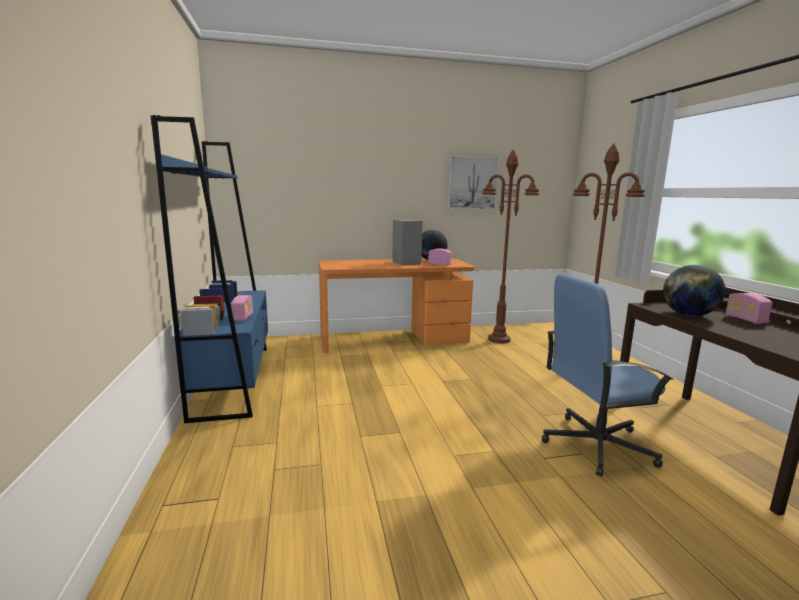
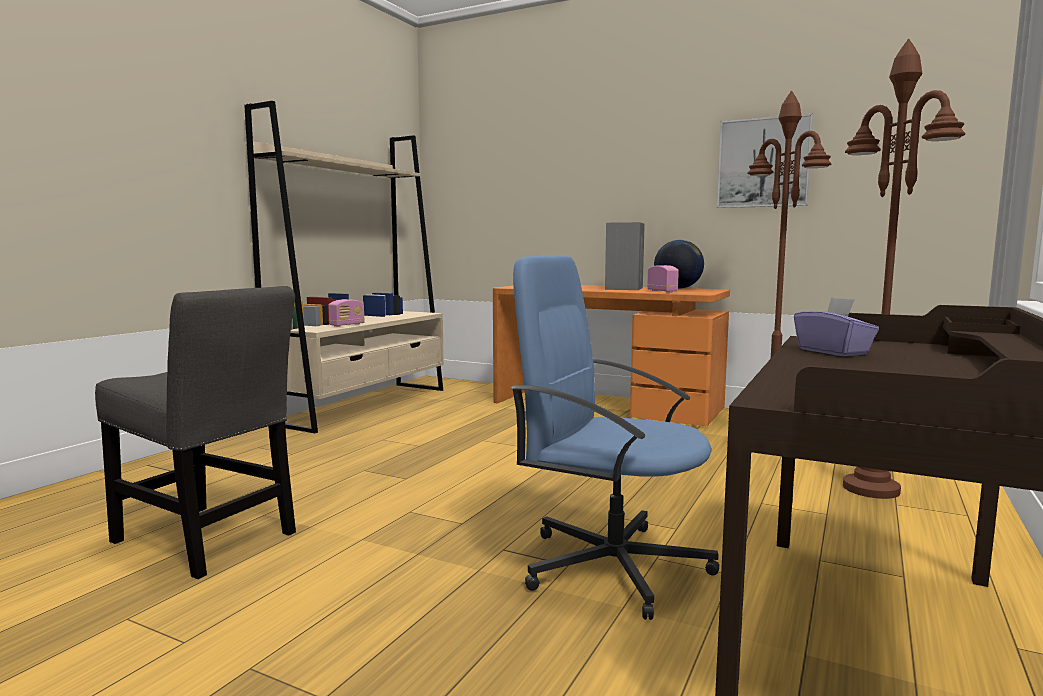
camera: 40 degrees right, 5 degrees down
(233, 379) = (363, 405): blue bookcase -> beige bookcase
(389, 542) = (208, 540): none -> grey chair
(688, 315) = (833, 351): globe -> purple tissue box
(745, 319) = (947, 367): radio -> none

